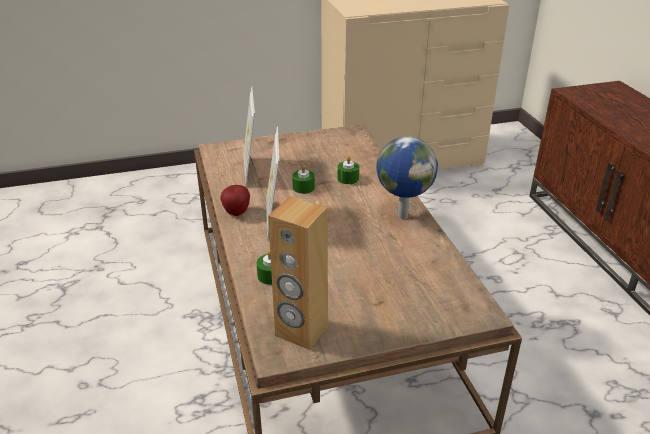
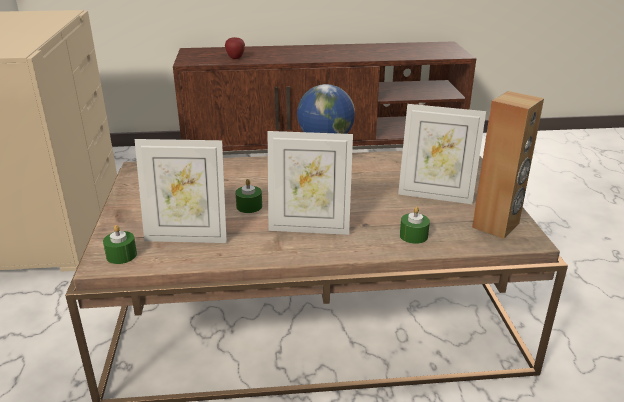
camera: 80 degrees left, 5 degrees down
(236, 213) = (286, 251): apple -> apple (235, 58)
(348, 178) = (243, 181): green candle -> green candle (121, 255)
(357, 289) = (435, 195): none -> picture frame

